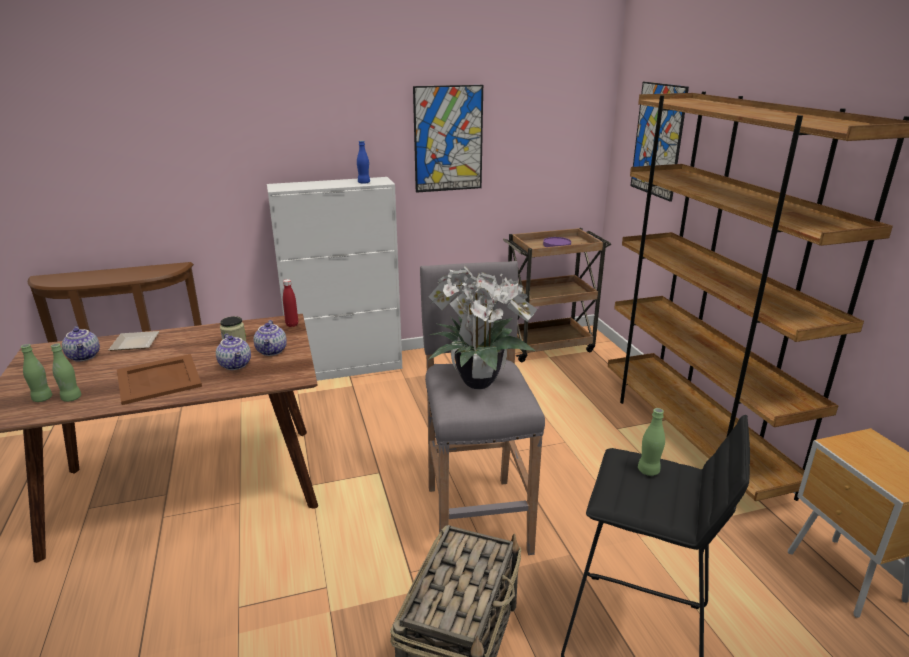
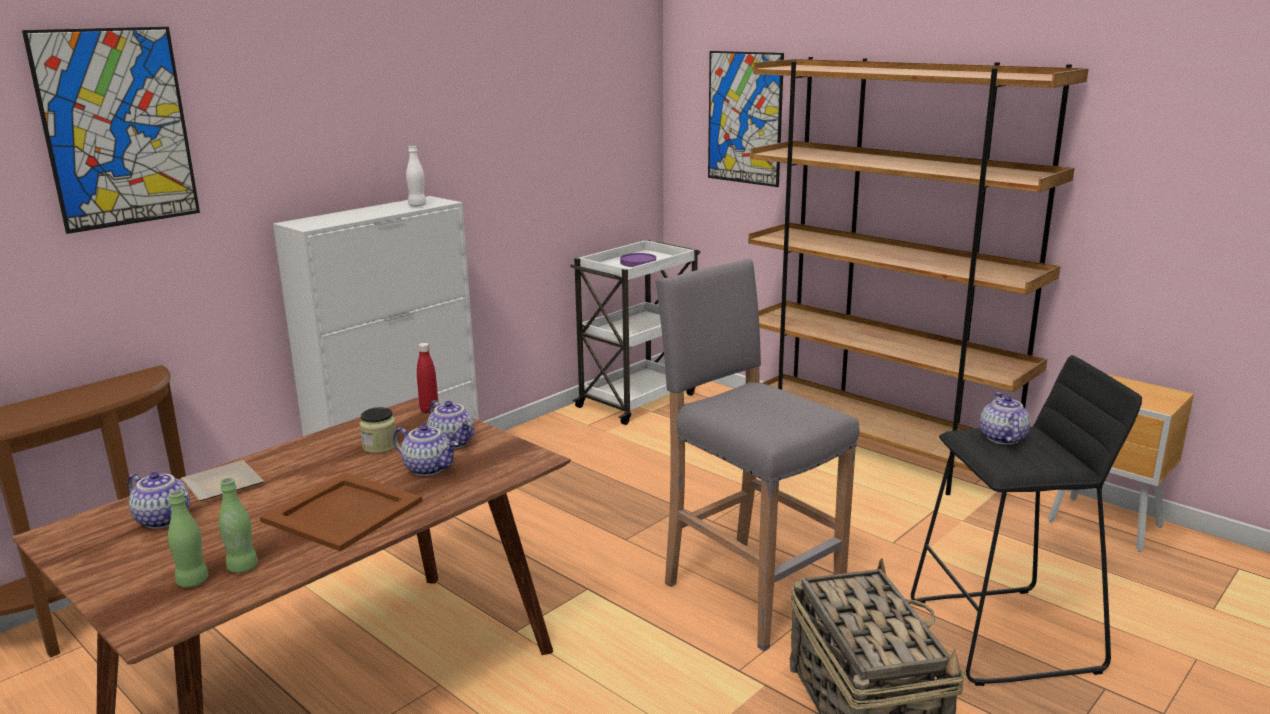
camera: 30 degrees left, 5 degrees down
(364, 183) = (417, 205): blue bottle -> white bottle
(448, 139) = (496, 137): picture -> picture (117, 128)
(475, 381) = (755, 408): potted plant -> none
(549, 346) = (638, 399): brown cart -> white cart
(648, 470) = (1002, 438): green bottle -> teapot

